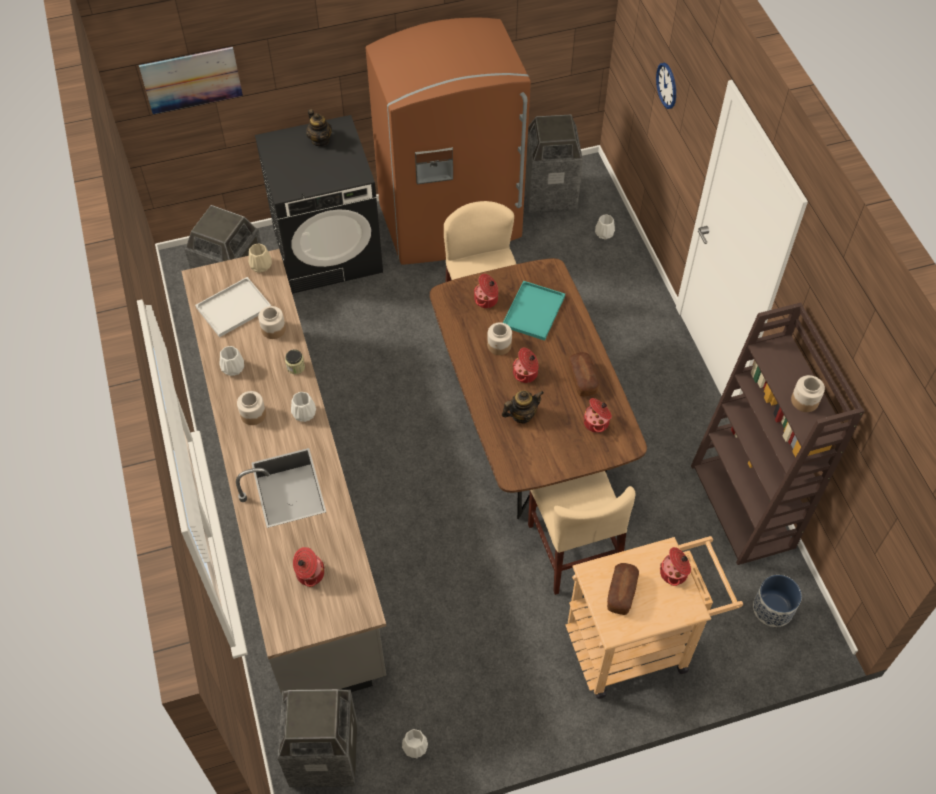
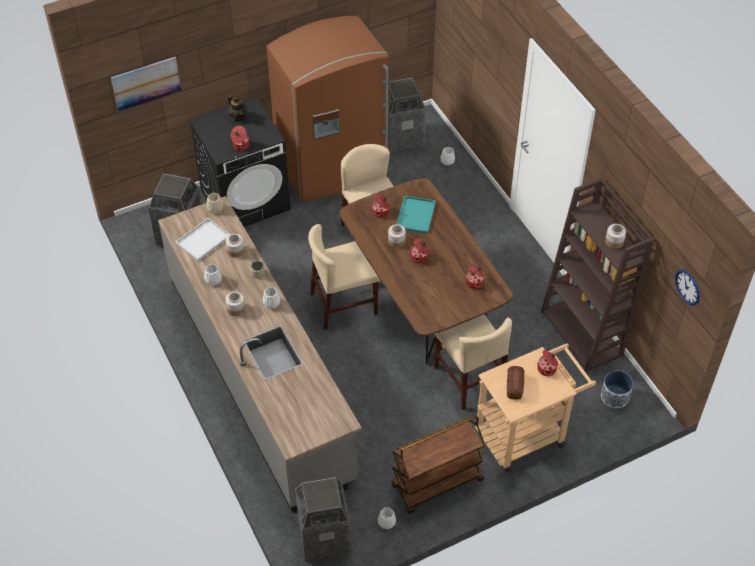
camera: 10 degrees left, 5 degrees down
(309, 574) = (301, 405): cooking pot -> cooking pot (240, 145)
(424, 414) = (343, 304): none -> beige chair
(496, 700) = (436, 484): none -> brown cart
(521, 415) = (422, 284): teapot -> none
(582, 379) = (459, 255): bread -> none
(667, 85) = (483, 48): wall clock -> wall clock (687, 287)

